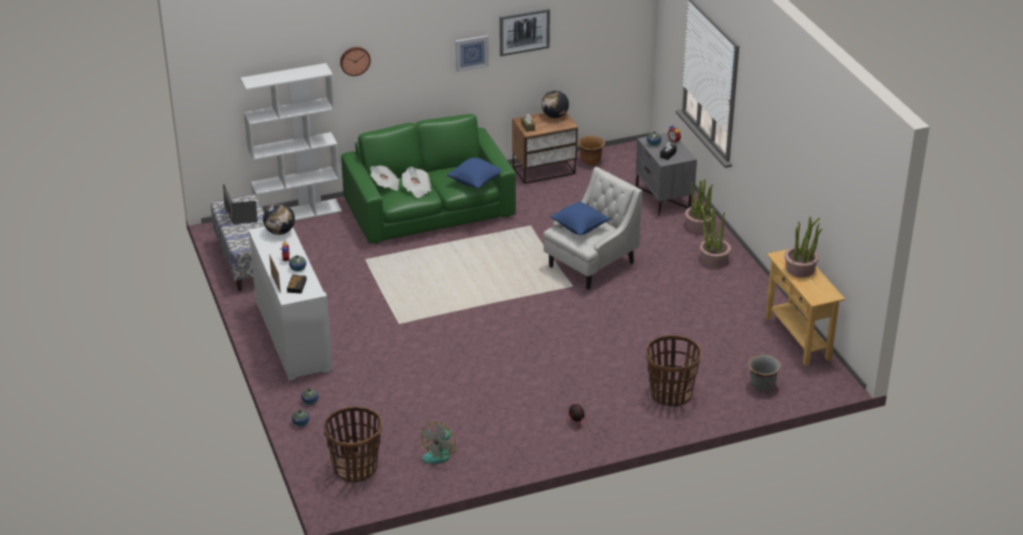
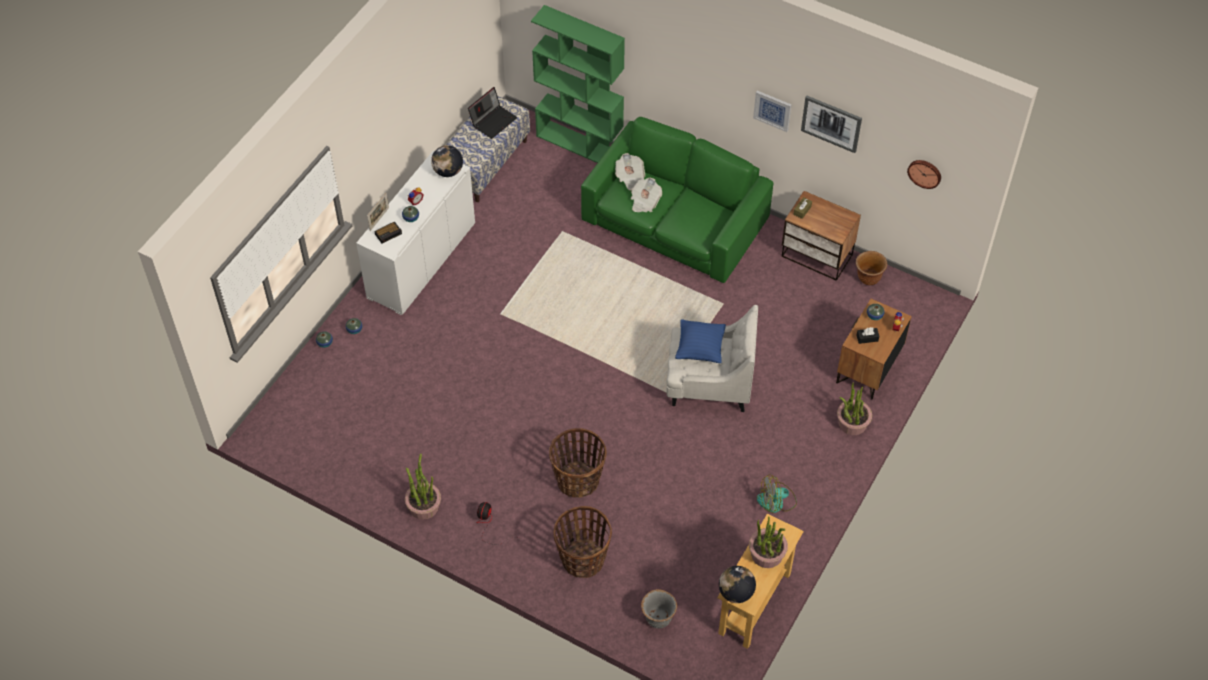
camera: 50 degrees right, 20 degrees up
(298, 213) = (580, 144): white bookcase -> green bookcase
(354, 60) = (654, 50): wall clock -> wall clock (925, 173)
(355, 468) = (304, 414): basket -> basket (578, 480)
(440, 453) = (367, 454): fan -> fan (776, 501)
(475, 182) = (697, 232): blue pillow -> none
(554, 116) = (841, 216): globe -> globe (735, 592)
(663, 198) = (868, 368): grey nightstand -> brown nightstand
(713, 259) = (811, 466): potted plant -> potted plant (424, 506)

